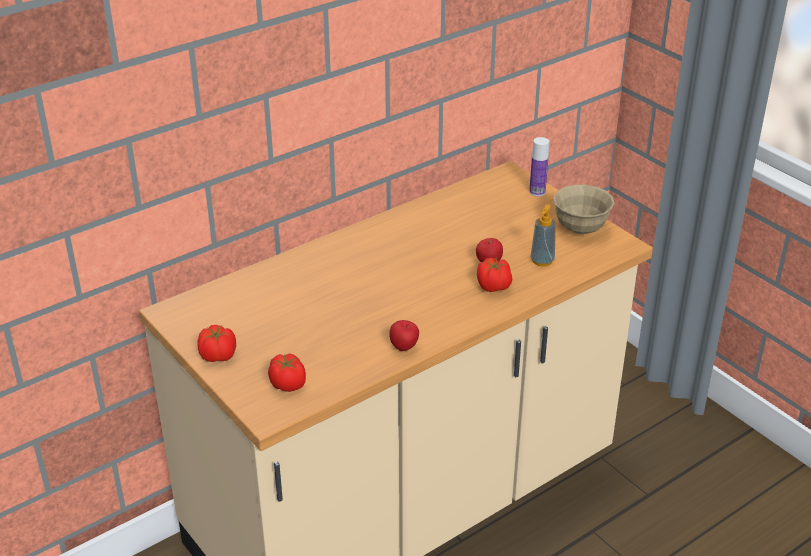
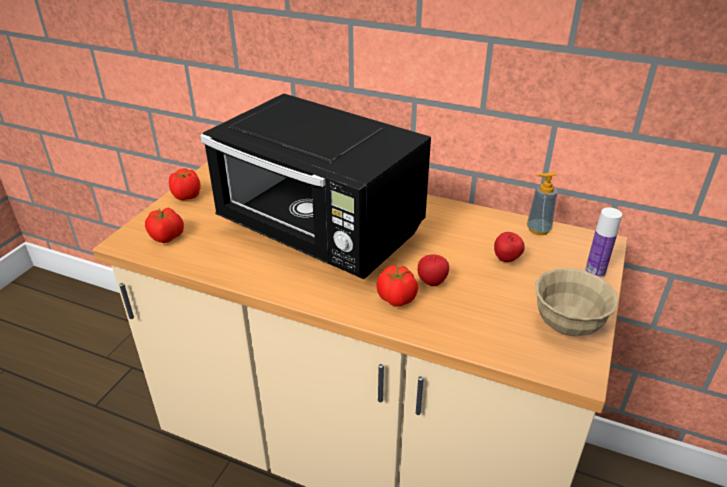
camera: 60 degrees right, 0 degrees up
(370, 293) = (321, 233): none -> black microwave
(404, 347) = (256, 277): apple -> apple (506, 260)
(542, 261) = (474, 316): soap dispenser -> soap dispenser (538, 229)

